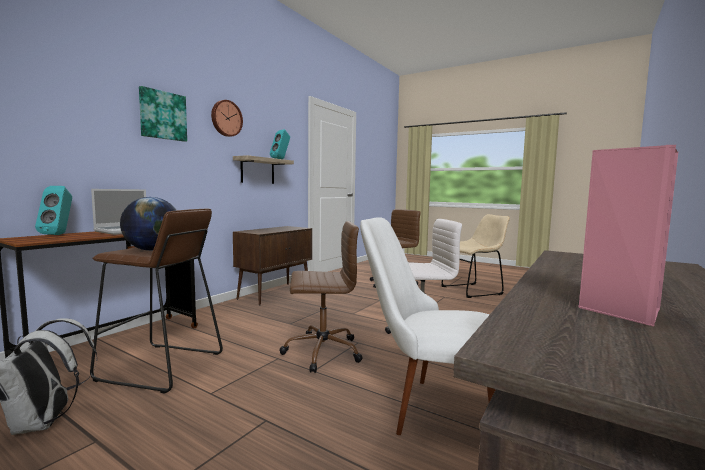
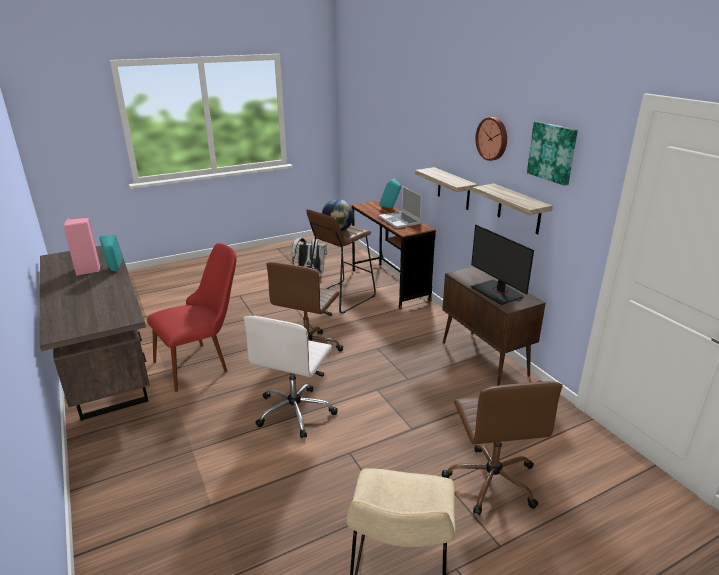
camera: 120 degrees right, 20 degrees up
(162, 115) = (446, 135): picture -> picture (553, 152)
(184, 172) = (453, 189): none -> shelf
(281, 159) = (525, 203): turquoise speaker -> turquoise speaker (115, 270)
(283, 229) = (497, 292): none -> monitor
(430, 409) = (202, 362): white chair -> red chair

